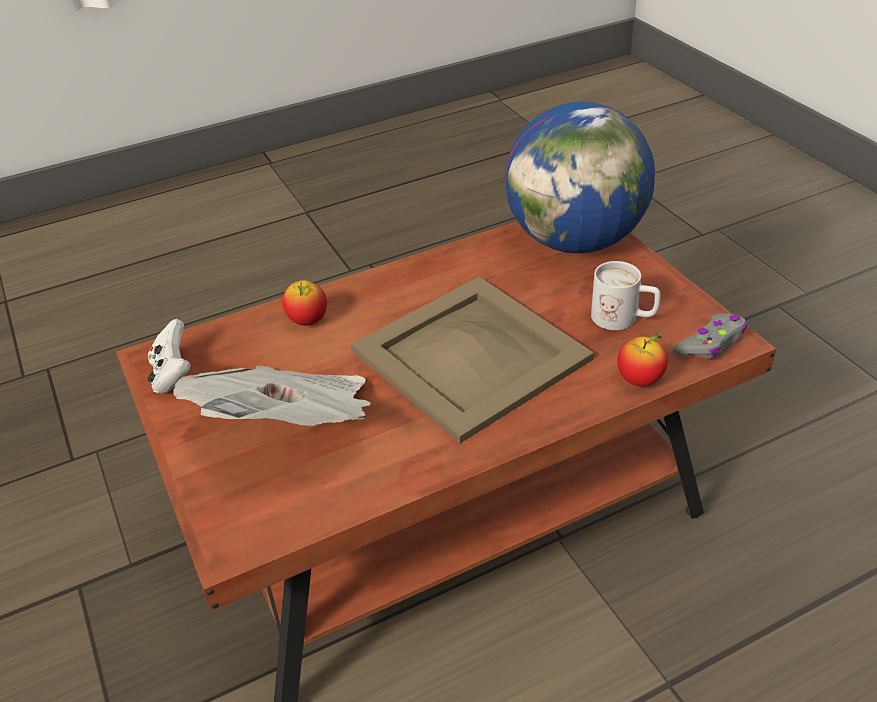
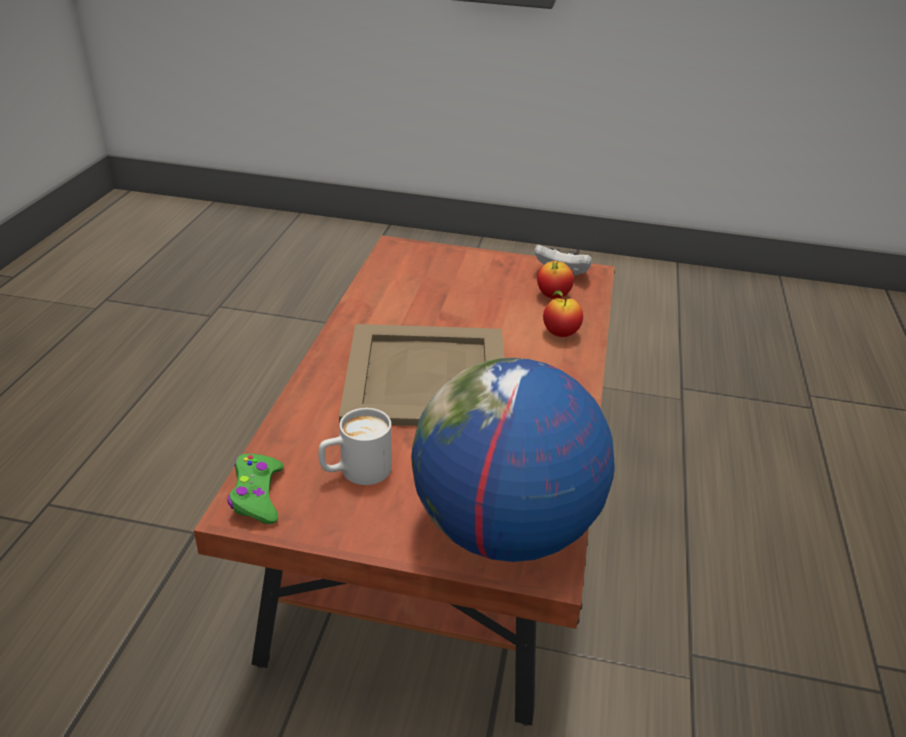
camera: 125 degrees right, 5 degrees down
(292, 429) = (454, 288): newspaper -> none
(639, 380) = (286, 429): apple -> apple (553, 296)
(711, 343) = (257, 495): grey game controller -> green game controller

